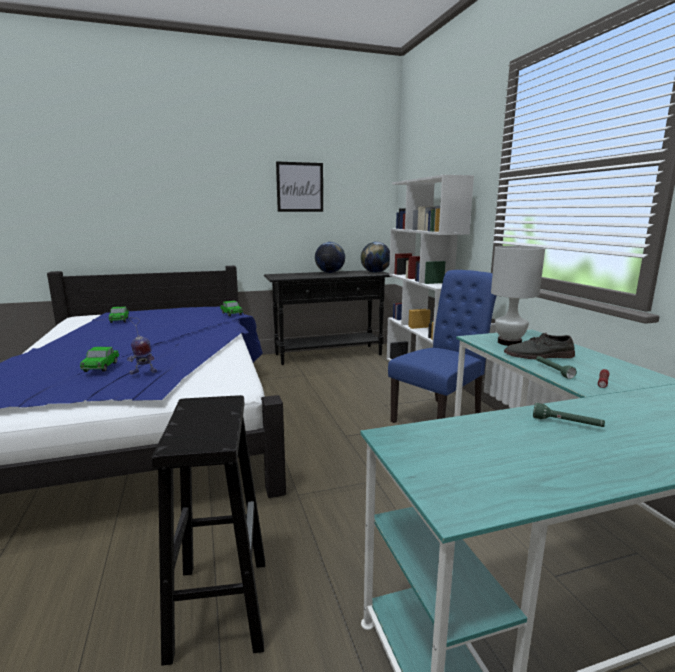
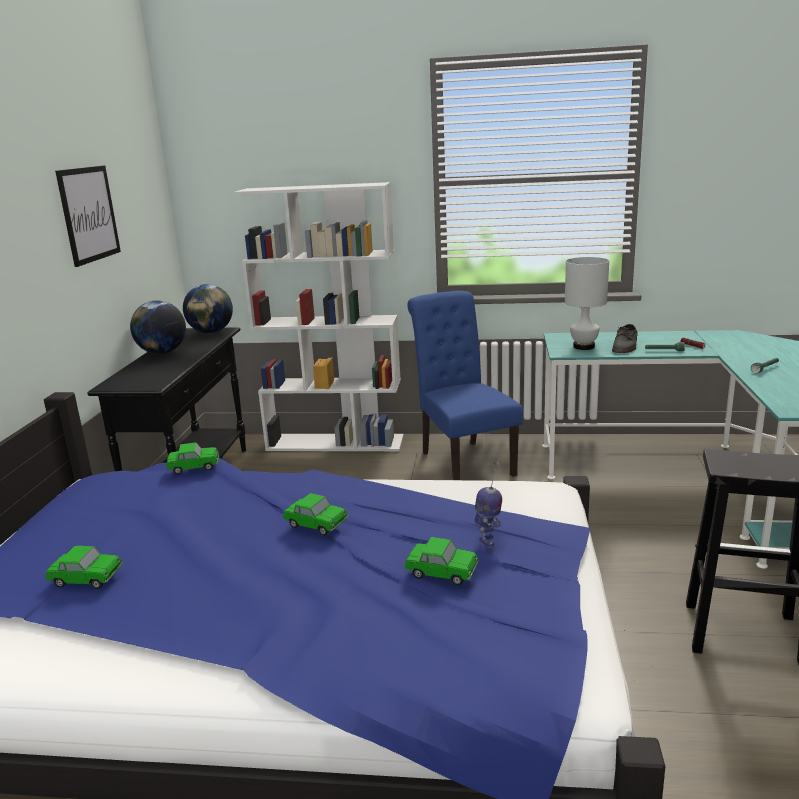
camera: 65 degrees left, 5 degrees up
(163, 339) = (316, 525): none -> toy car

